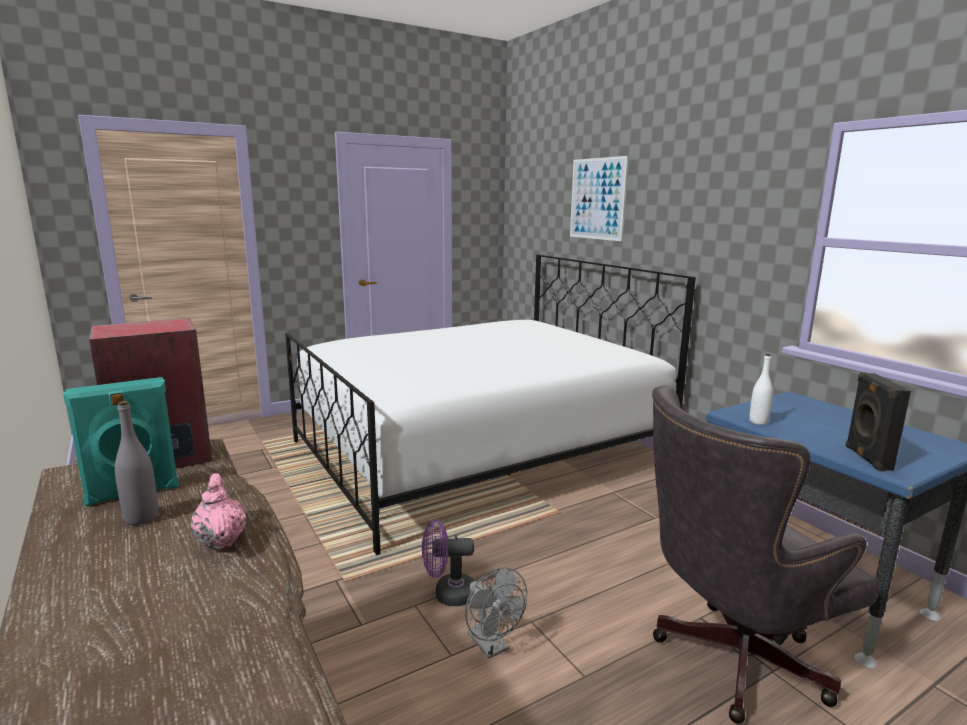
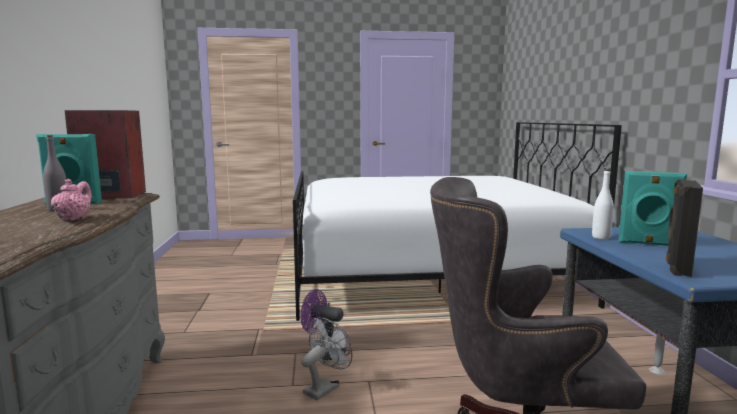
camera: 25 degrees right, 5 degrees down
(492, 646) = (325, 387): grey fan -> grey fan turned 135 degrees counterclockwise
(597, 199) = (558, 67): picture -> none
(803, 425) = (647, 243): none -> turquoise speaker

